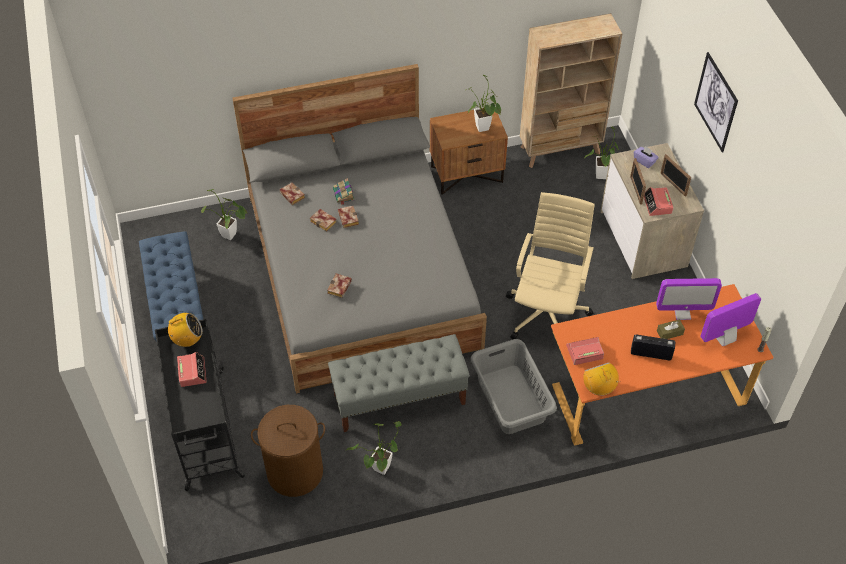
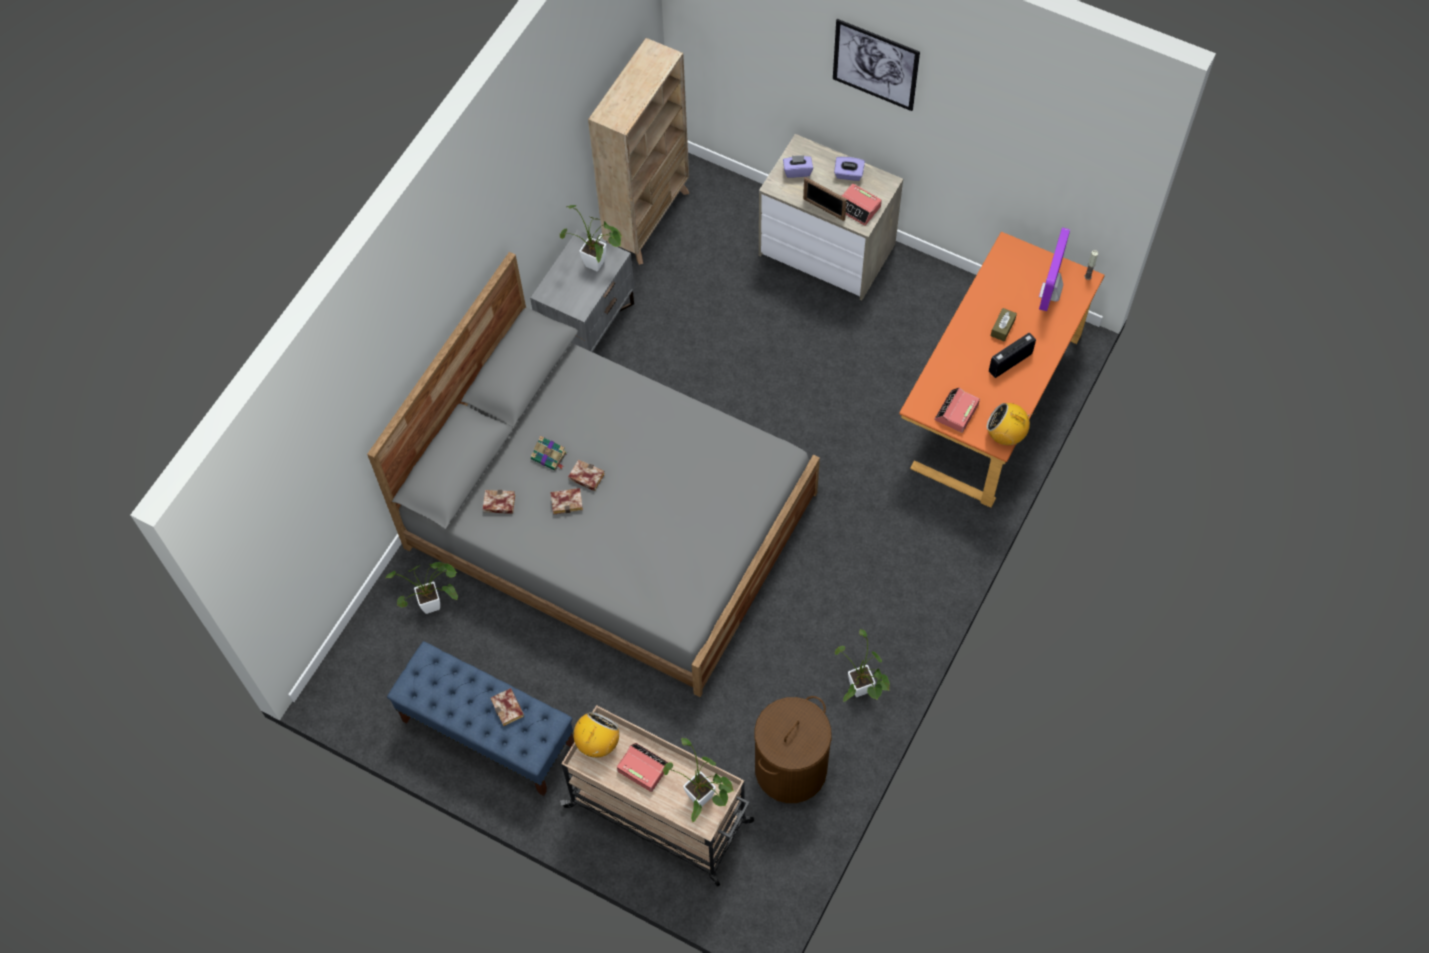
camera: 45 degrees left, 10 degrees up
(205, 430) = (660, 815): black cart -> beige cart
(339, 288) = (670, 555): book -> book (509, 709)
(399, 398) = (798, 610): grey bench -> none
(467, 173) = (588, 324): brown nightstand -> grey nightstand
(511, 399) = (892, 515): grey laundry basket -> none
(547, 313) = (828, 402): beige office chair -> none
(600, 178) = (718, 218): potted plant -> potted plant (703, 801)
(673, 184) = (848, 174): picture frame -> purple tissue box
(682, 313) = (992, 299): monitor -> none

